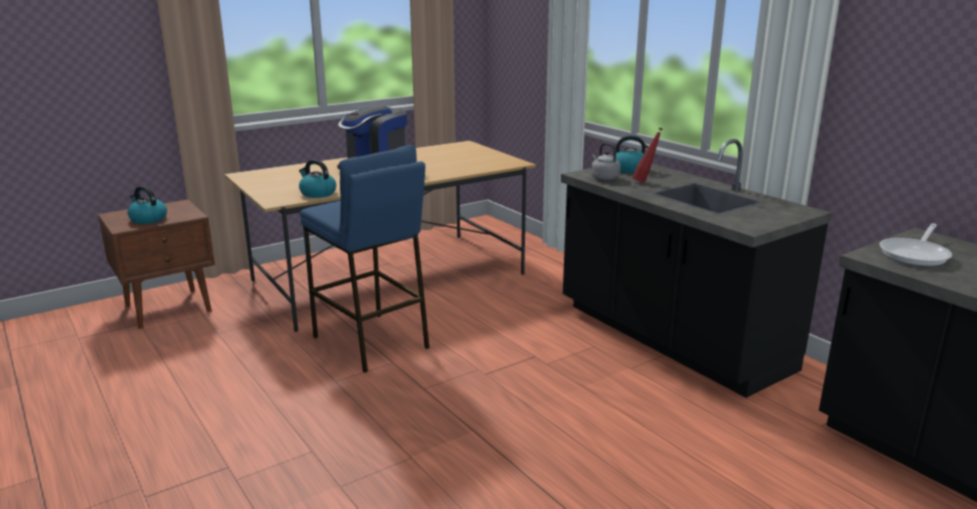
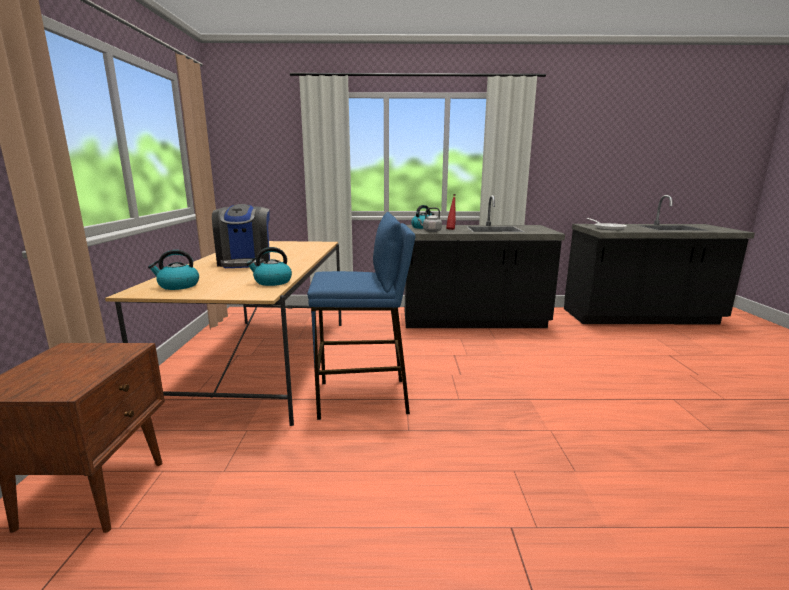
camera: 55 degrees left, 5 degrees down
(148, 219) = (75, 372): kettle -> kettle (178, 286)

